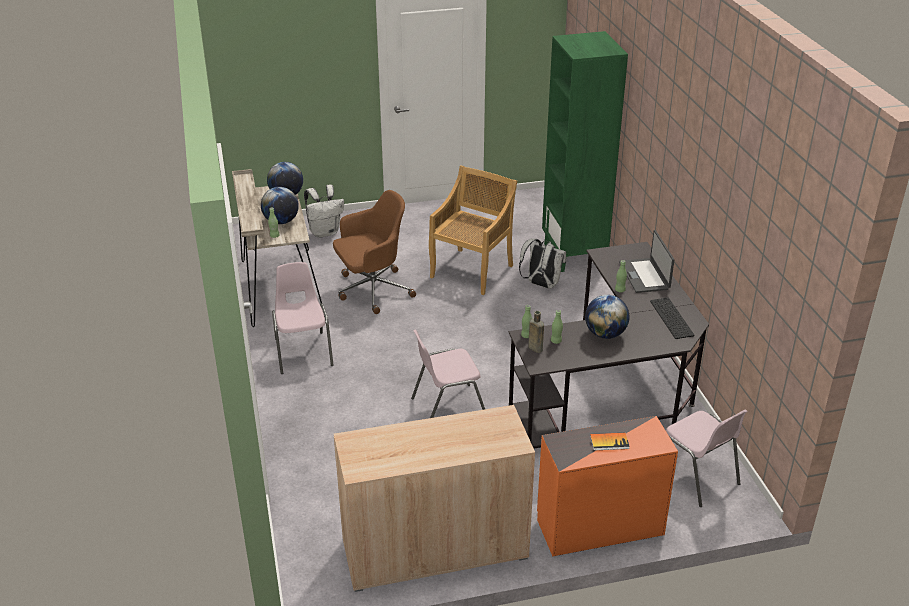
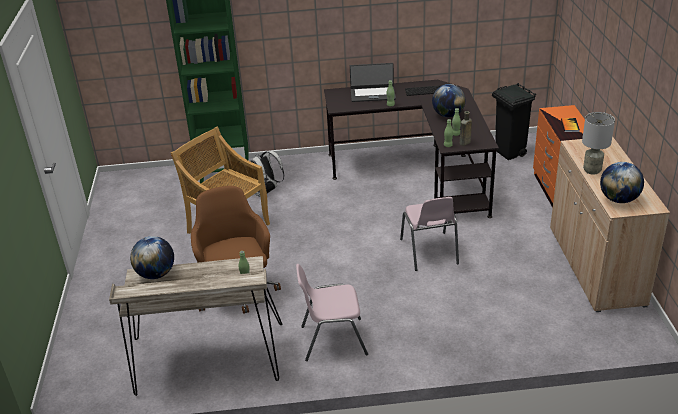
camera: 80 degrees left, 0 degrees up
(281, 221) = (215, 276): globe -> globe (618, 199)
(325, 232) = (103, 325): white backpack -> none
(439, 426) = (592, 170): none -> grey table lamp
(696, 477) = (510, 153): pink chair -> black trash can

